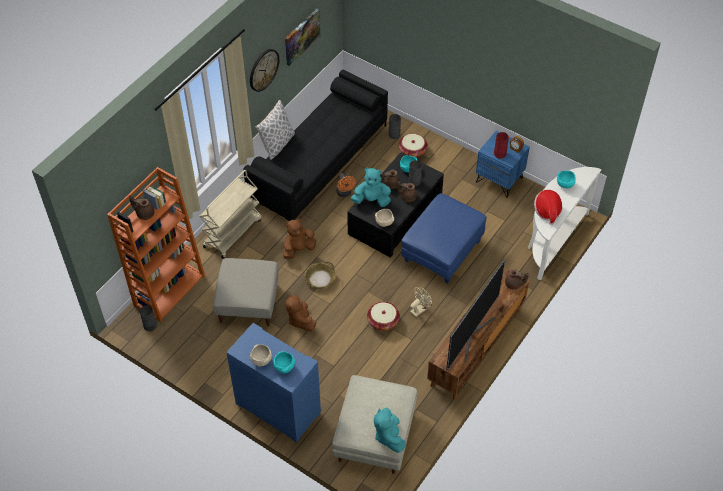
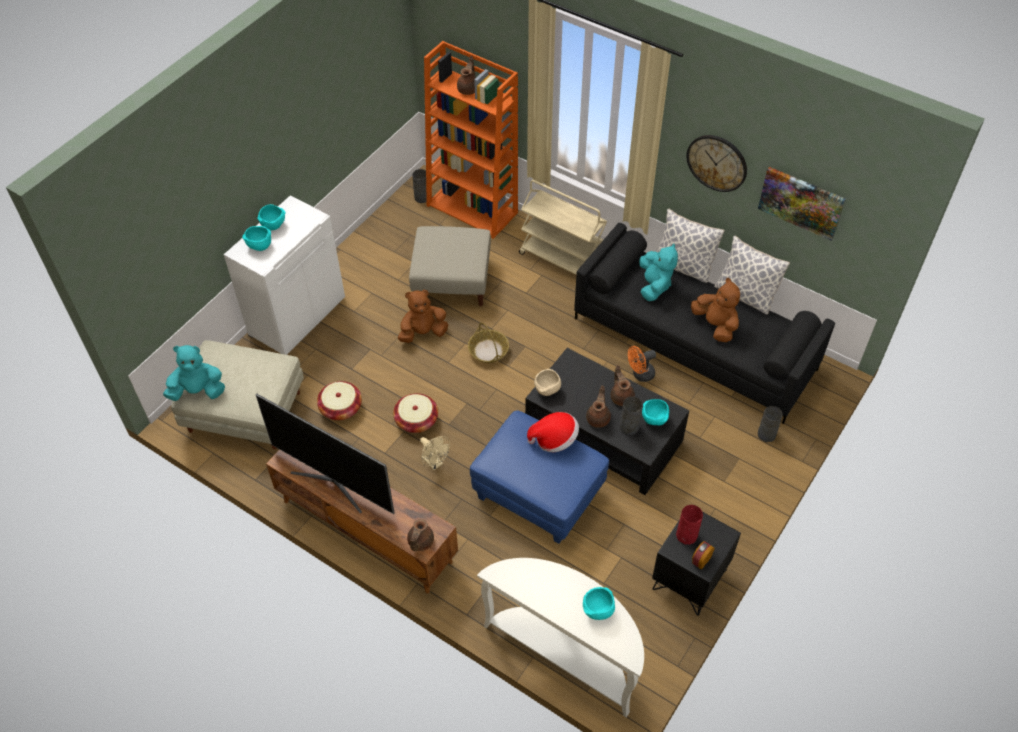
camera: 90 degrees right, 0 degrees up
(261, 360) = (273, 225): beige bowl -> turquoise bowl
(277, 408) = (297, 315): blue cabinet -> white cabinet
(298, 249) = (536, 326): brown plush toy -> brown plush toy (715, 325)
(306, 115) = (745, 295): none -> pillow
(371, 200) = (588, 374): turquoise plush toy -> turquoise plush toy (654, 285)
(412, 151) = (735, 458): basket -> basket (341, 408)
(499, 180) = (690, 580): blue nightstand -> black nightstand
(547, 211) = (537, 577): hat -> hat (554, 439)

